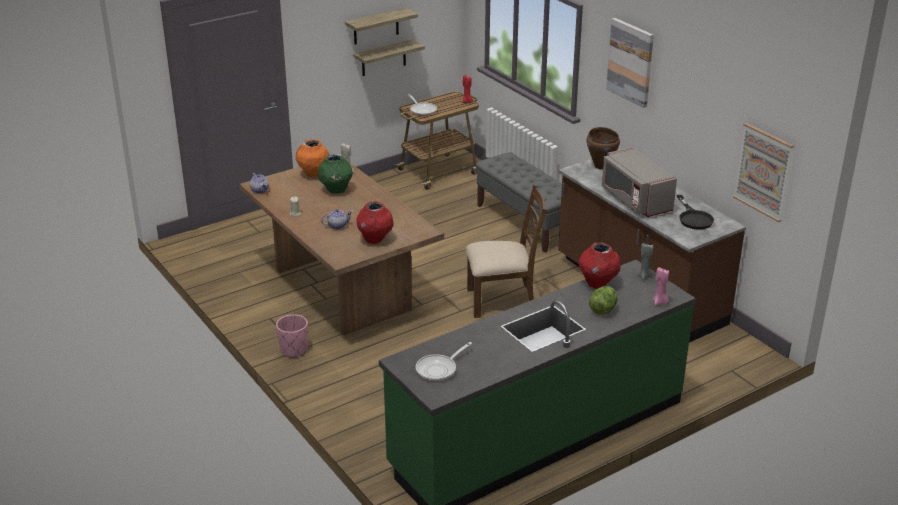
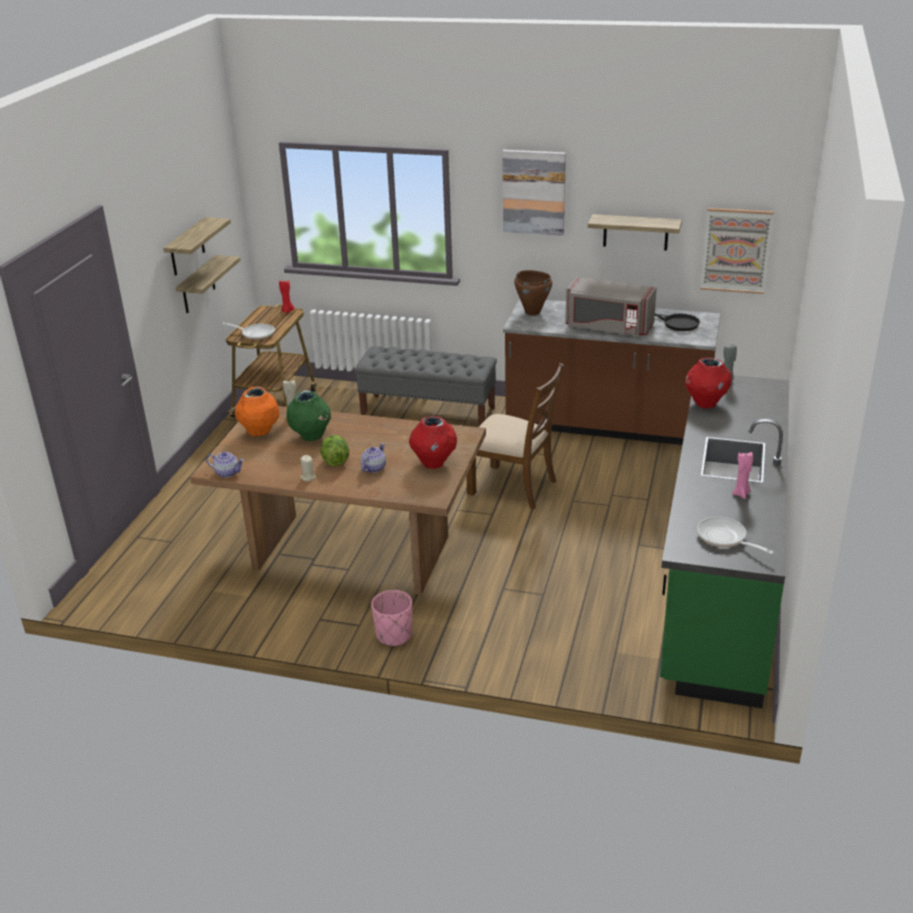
camera: 40 degrees left, 0 degrees up
(439, 369) = (725, 538): frying pan -> frying pan turned 135 degrees clockwise
(502, 300) = (513, 487): brown chair -> brown chair turned 75 degrees clockwise
(603, 310) = (747, 421): lettuce -> lettuce (335, 461)
(660, 302) = (773, 395): pink candle -> pink candle (741, 494)
(694, 125) = (635, 232): none -> shelf

